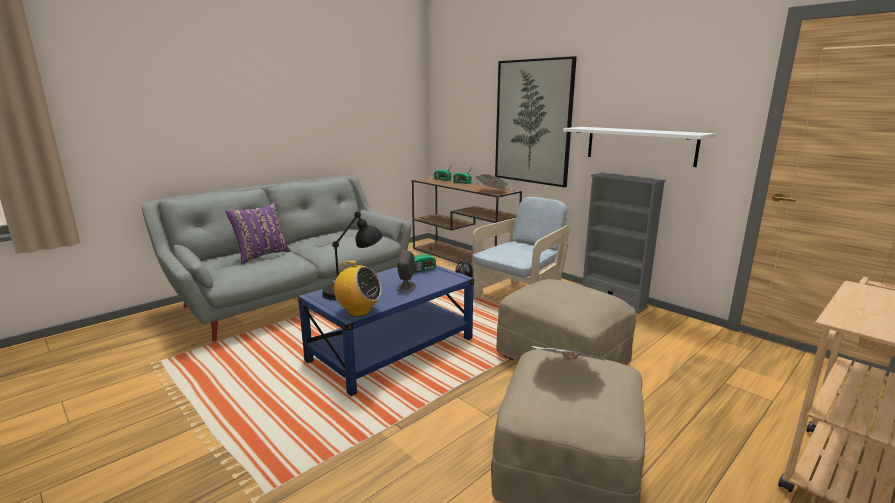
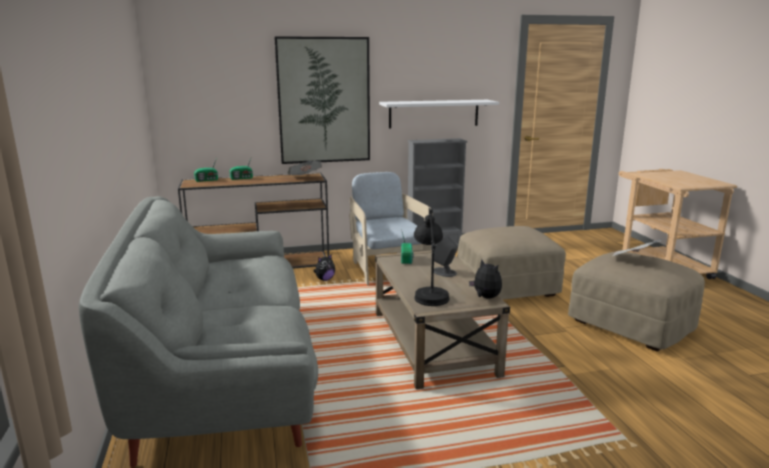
camera: 60 degrees left, 0 degrees up
(261, 256) = (243, 320): purple pillow -> none
(358, 311) = (485, 297): radio -> plush toy
(392, 349) = (433, 342): blue coffee table -> beige coffee table

